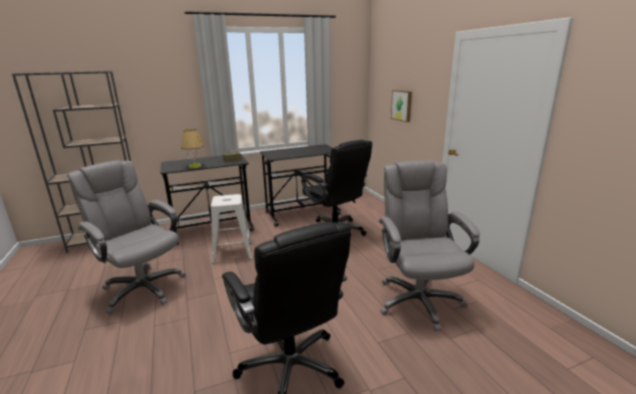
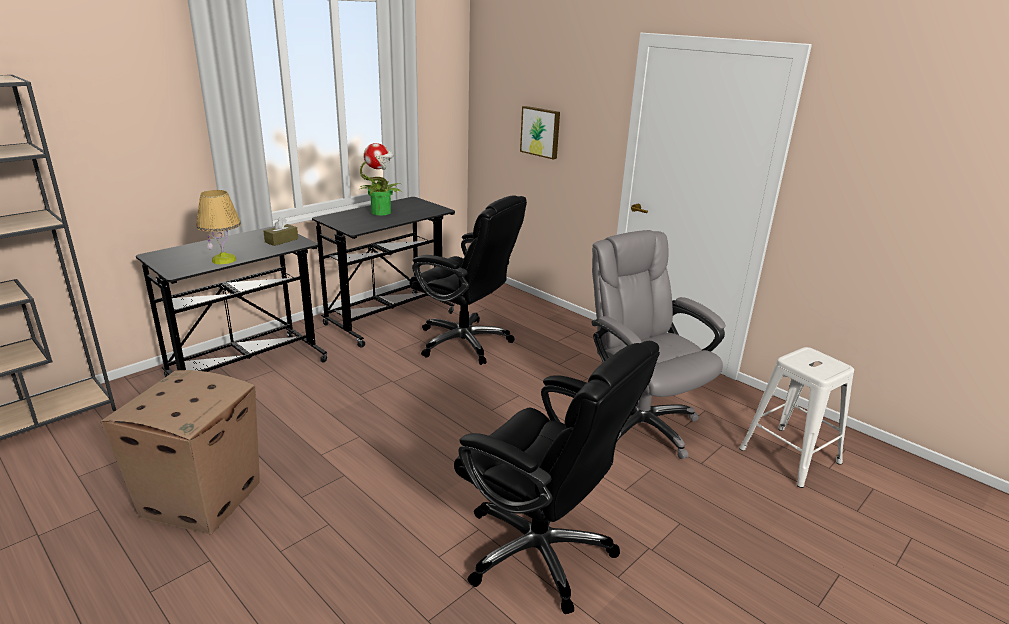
camera: 25 degrees left, 5 degrees up
(143, 289) = (203, 498): grey office chair -> cardboard box
(232, 252) = (319, 404): white stool -> white stool (790, 456)
(298, 150) = (381, 212): none -> potted plant

